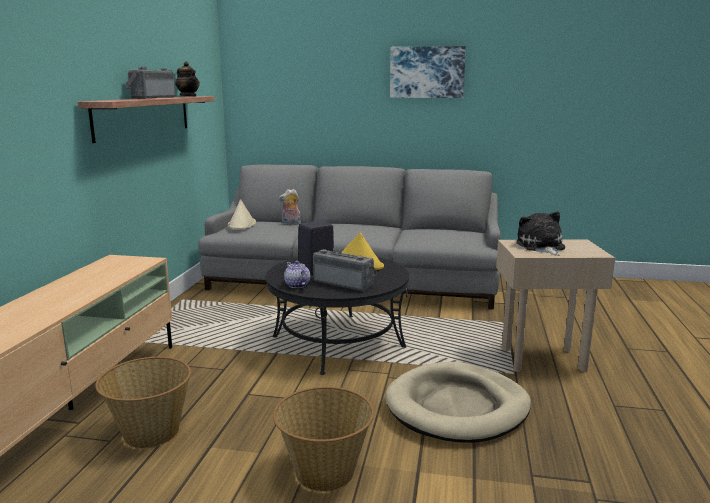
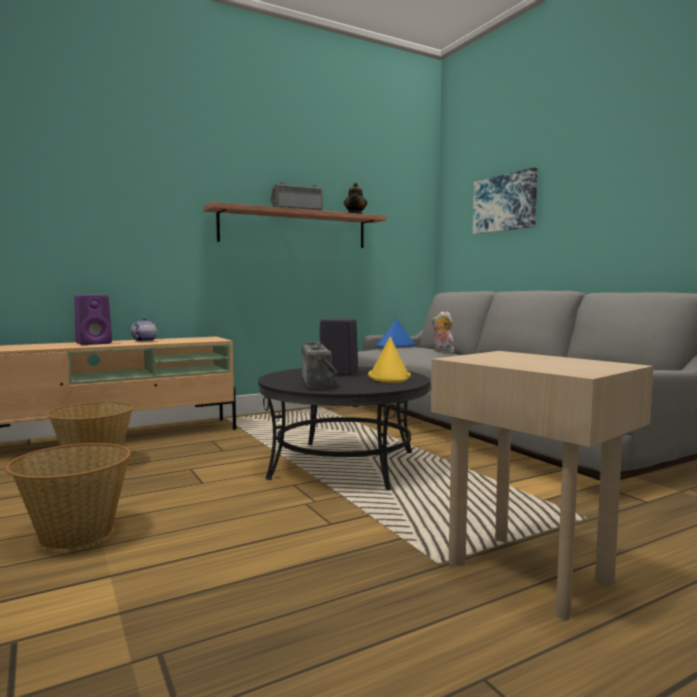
camera: 50 degrees right, 10 degrees down
(43, 302) = (95, 343): none -> purple speaker
(242, 224) = (396, 346): beige hat -> blue hat
(297, 285) = (282, 376): teapot -> teapot (144, 340)
(427, 72) = (632, 159): picture -> picture (505, 203)
(457, 407) = (287, 555): beige dog bed -> none
(541, 247) = (521, 359): plush toy -> none

